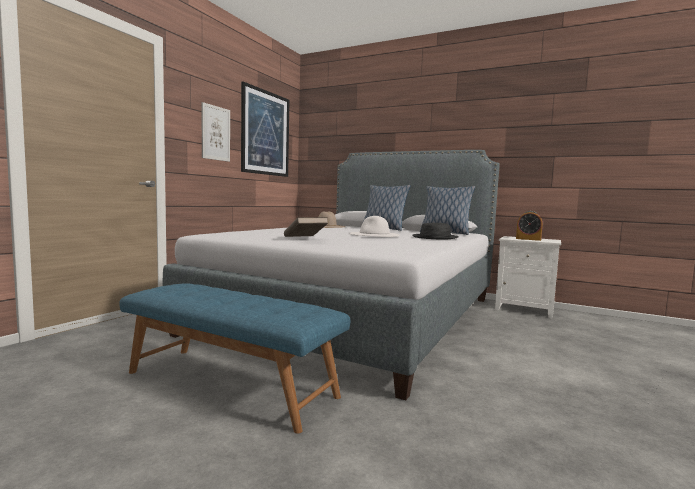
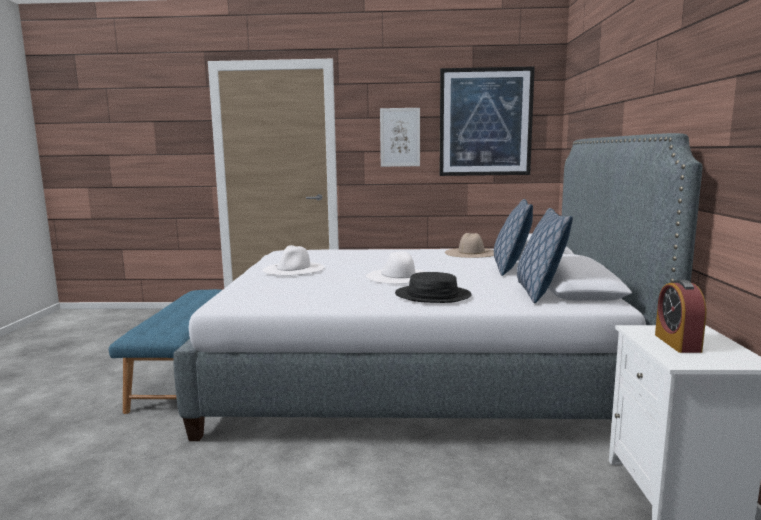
camera: 65 degrees right, 5 degrees up
(305, 238) = (294, 268): brown book -> white hat

